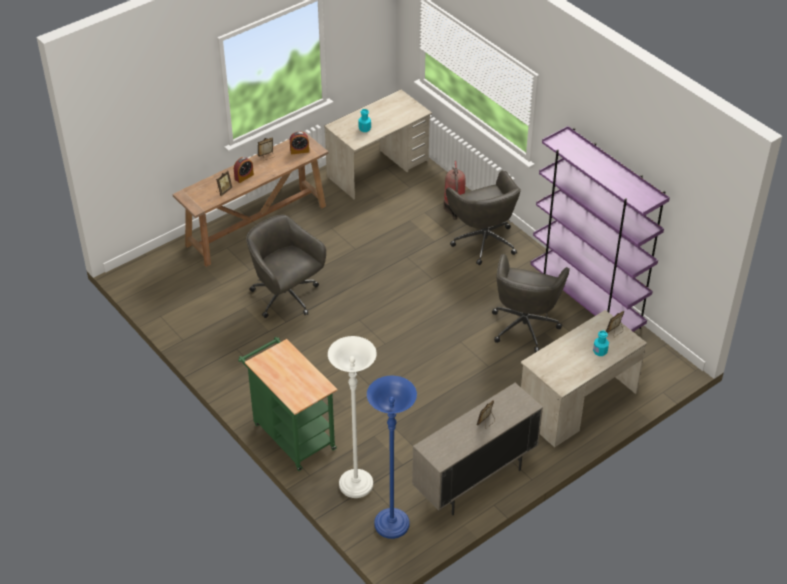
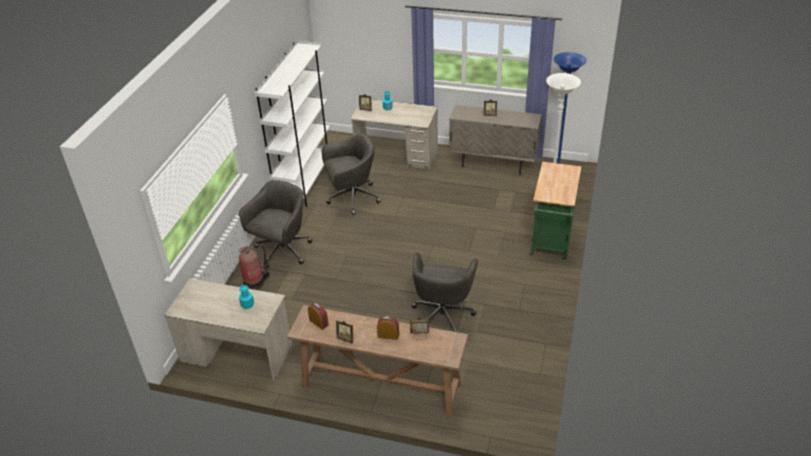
camera: 125 degrees left, 5 degrees down
(586, 302) = (305, 184): purple bookcase -> white bookcase

